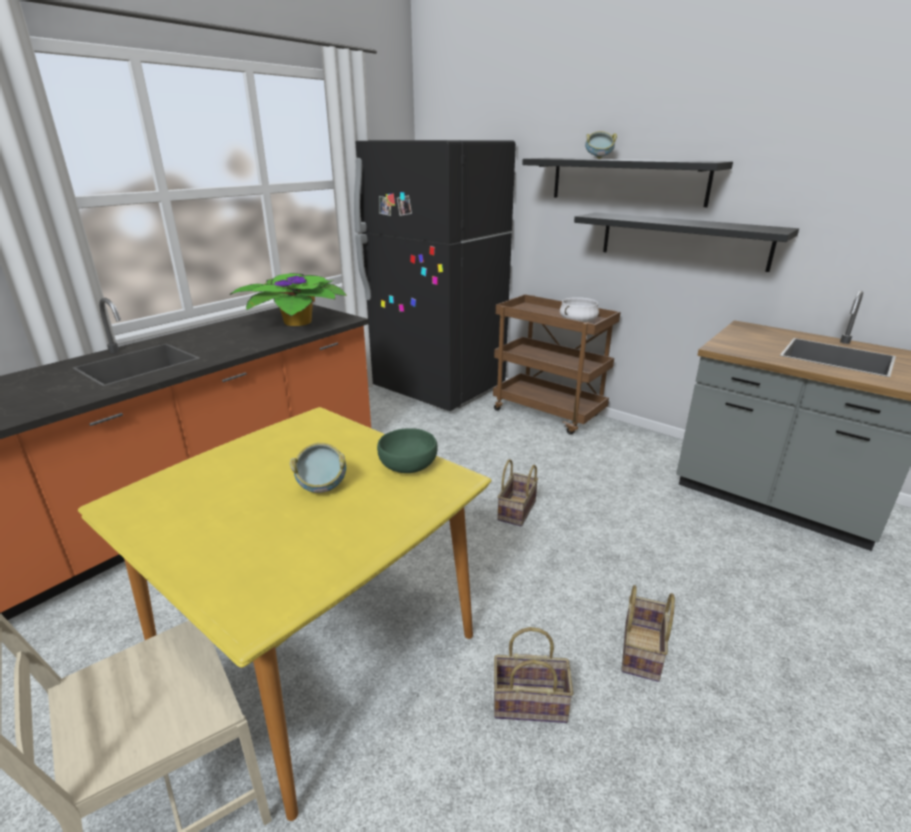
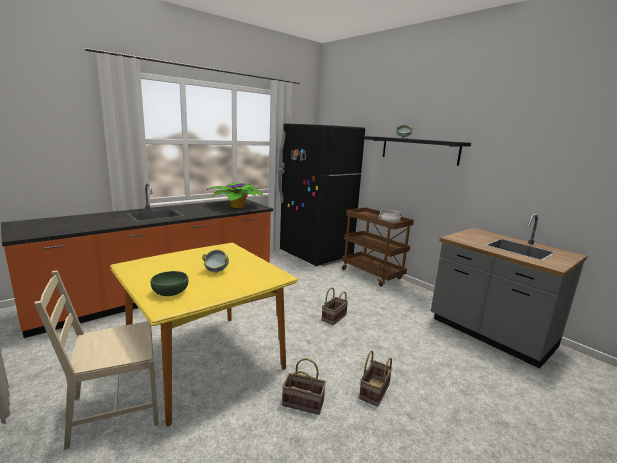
camera: 10 degrees right, 10 degrees down
(407, 465) = (260, 268): green bowl -> green bowl (170, 292)
(683, 240) = (446, 182): black shelf -> none

